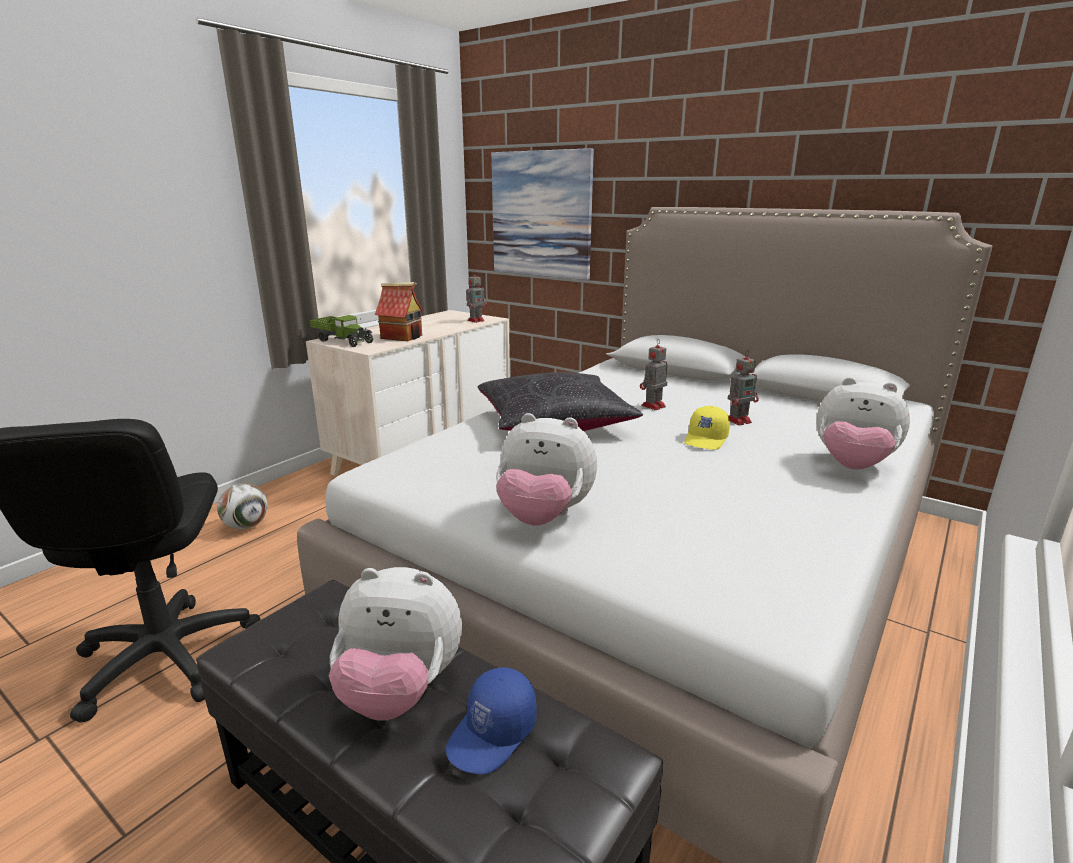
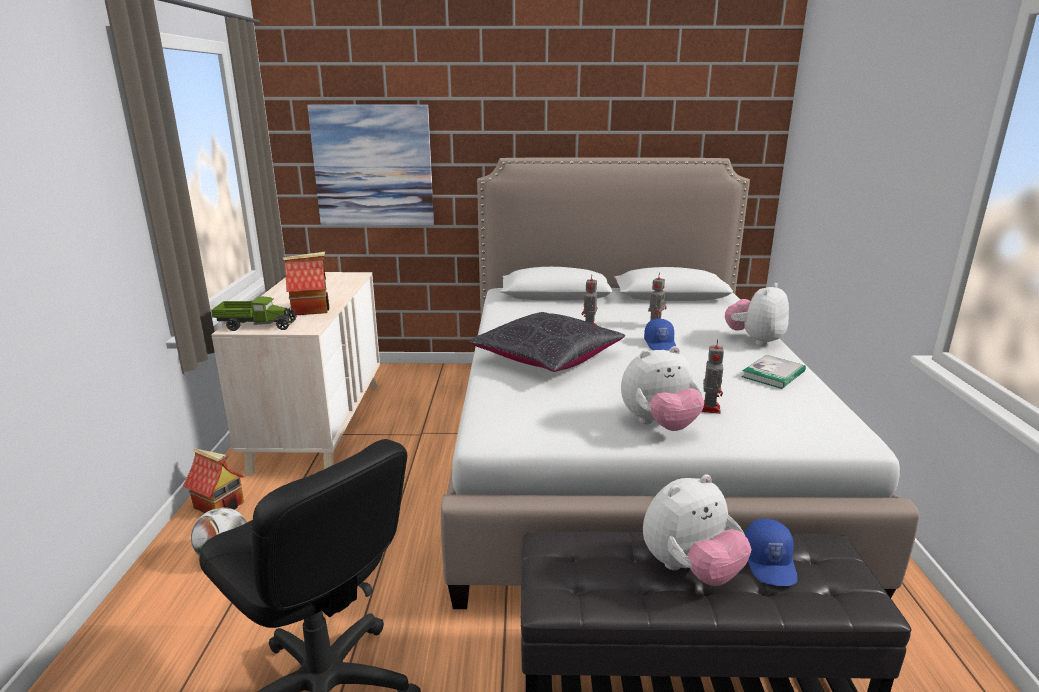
camera: 35 degrees left, 0 degrees up
(290, 489) = (220, 505): none -> toy house
(476, 320) = (347, 279): toy robot -> toy robot (709, 408)
(706, 440) = (661, 344): yellow cap -> blue cap
(803, 510) = (773, 374): none -> book
(852, 466) = (755, 340): plush toy -> plush toy turned 135 degrees clockwise

